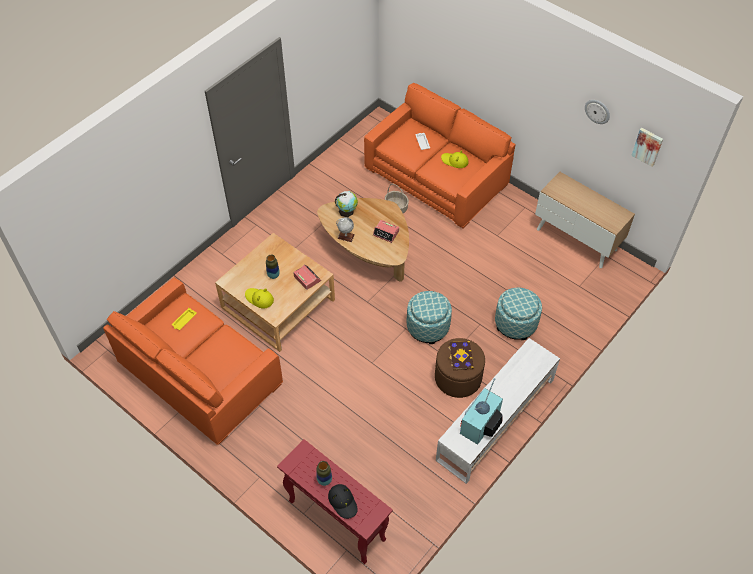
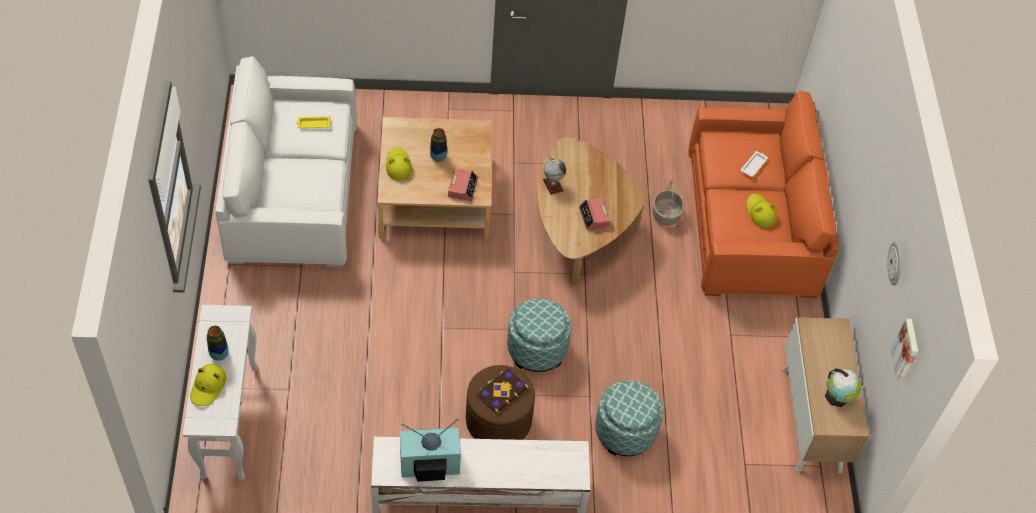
camera: 45 degrees right, 0 degrees up
(199, 373) = (292, 191): orange sofa -> white sofa
(336, 520) = (229, 421): red console table -> white console table
(343, 502) = (208, 387): black hat -> yellow hat
(347, 211) = (587, 164): globe -> globe (838, 397)

